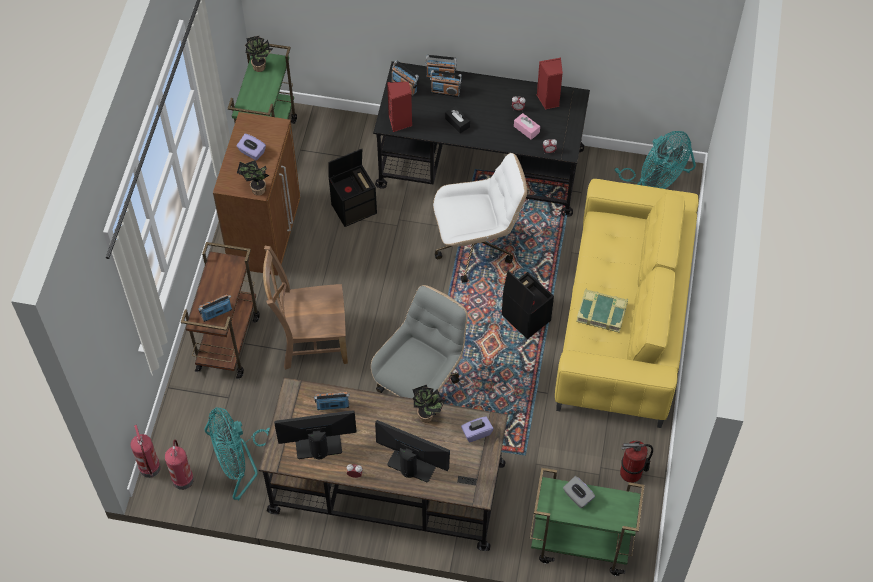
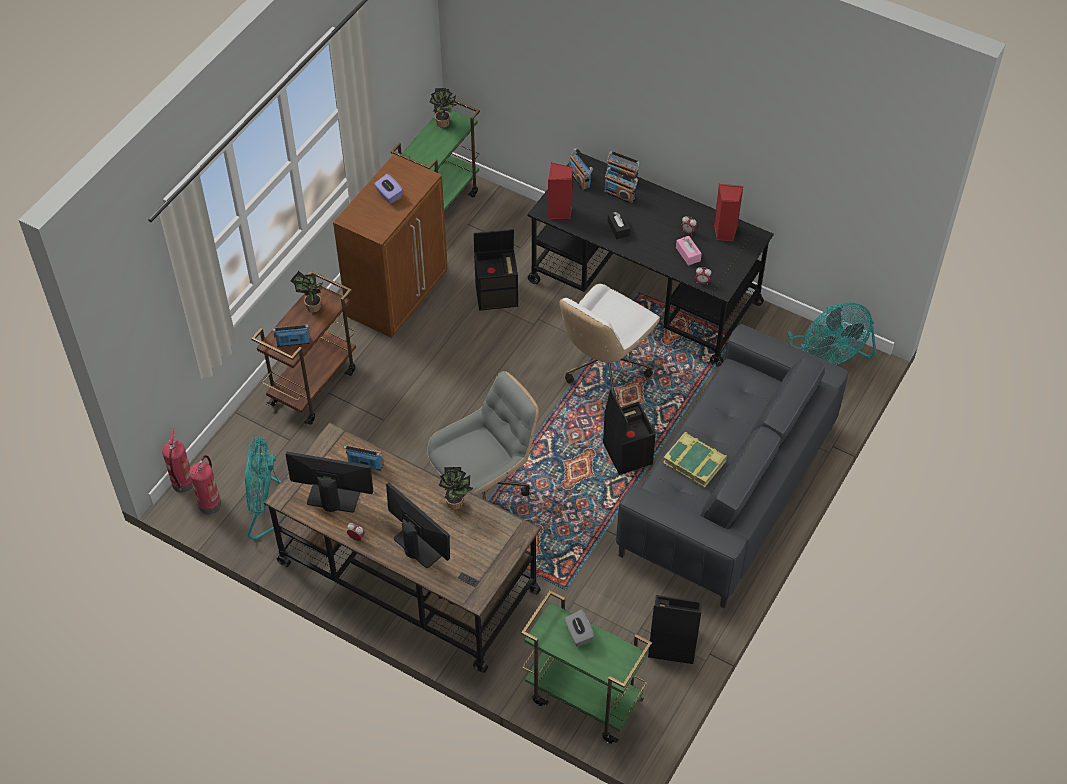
camera: 20 degrees right, 5 degrees down
(256, 190) = (376, 232): potted plant -> potted plant (311, 306)
(310, 341) = (395, 410): brown chair -> none
(476, 250) = (605, 371): white office chair -> white office chair turned 120 degrees clockwise
(476, 433) = (499, 536): purple tissue box -> none
(622, 324) = (728, 491): yellow sofa -> grey sofa
(631, 473) = (671, 644): fire extinguisher -> black storage box

